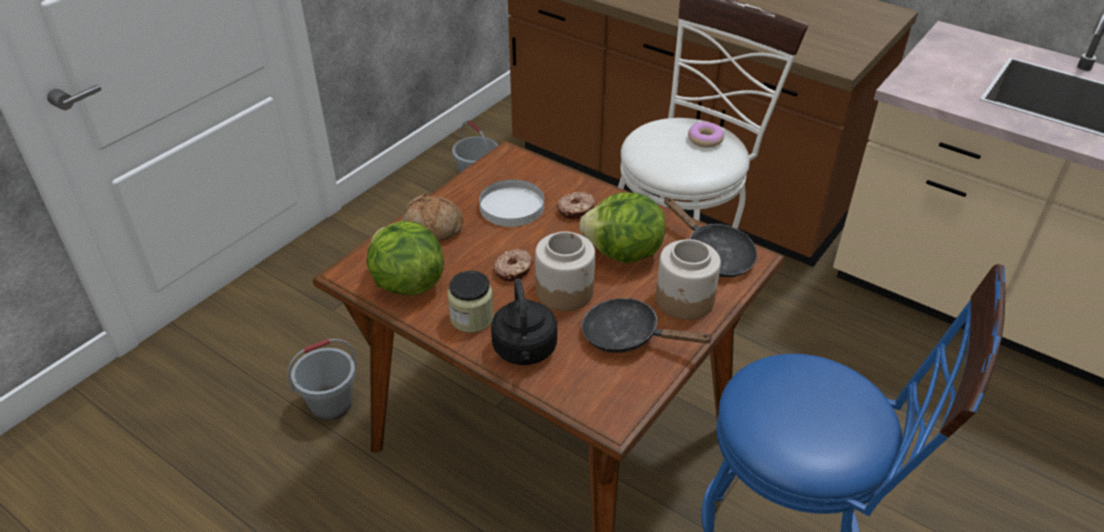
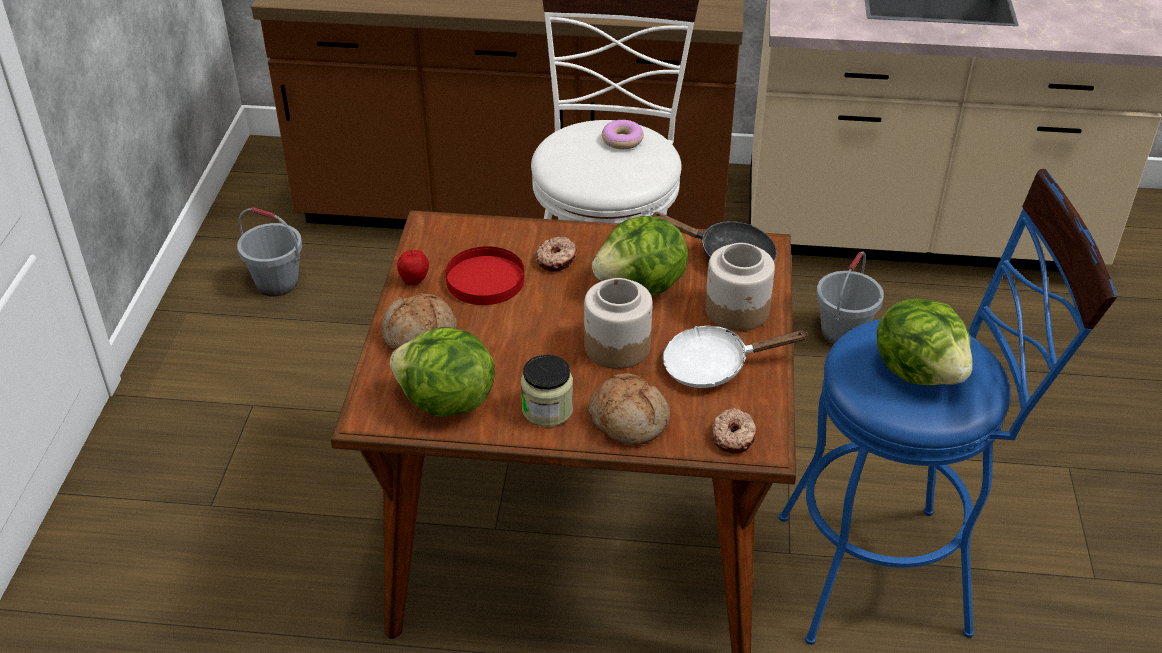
camera: 30 degrees left, 0 degrees up
(331, 404) = (299, 610): grey bucket -> grey bucket (842, 333)
(462, 190) = (414, 281): none -> apple
(512, 206) = (486, 280): white plate -> red plate
(514, 270) = (547, 345): donut -> donut (734, 437)
(525, 351) = (629, 420): black kettle -> bread
(628, 336) = (714, 366): black frying pan -> white frying pan
(808, 414) = (919, 371): none -> lettuce

